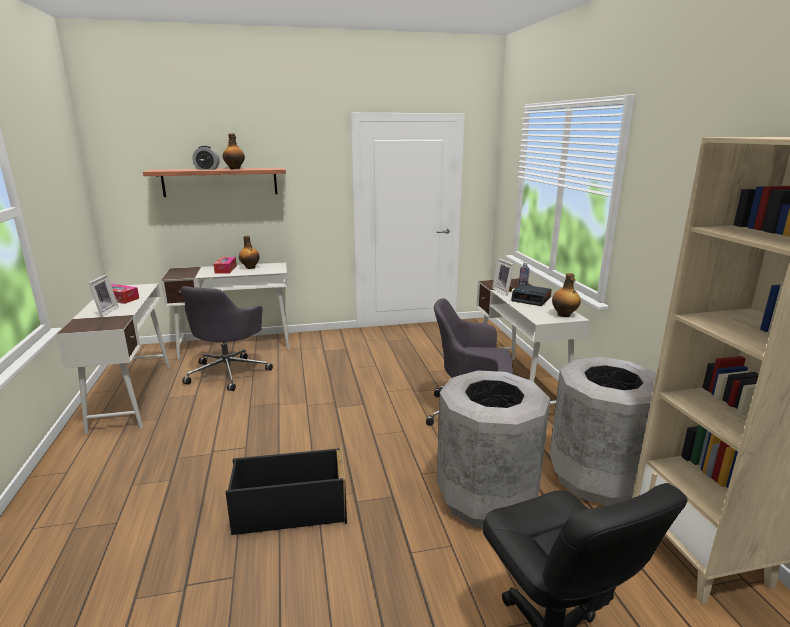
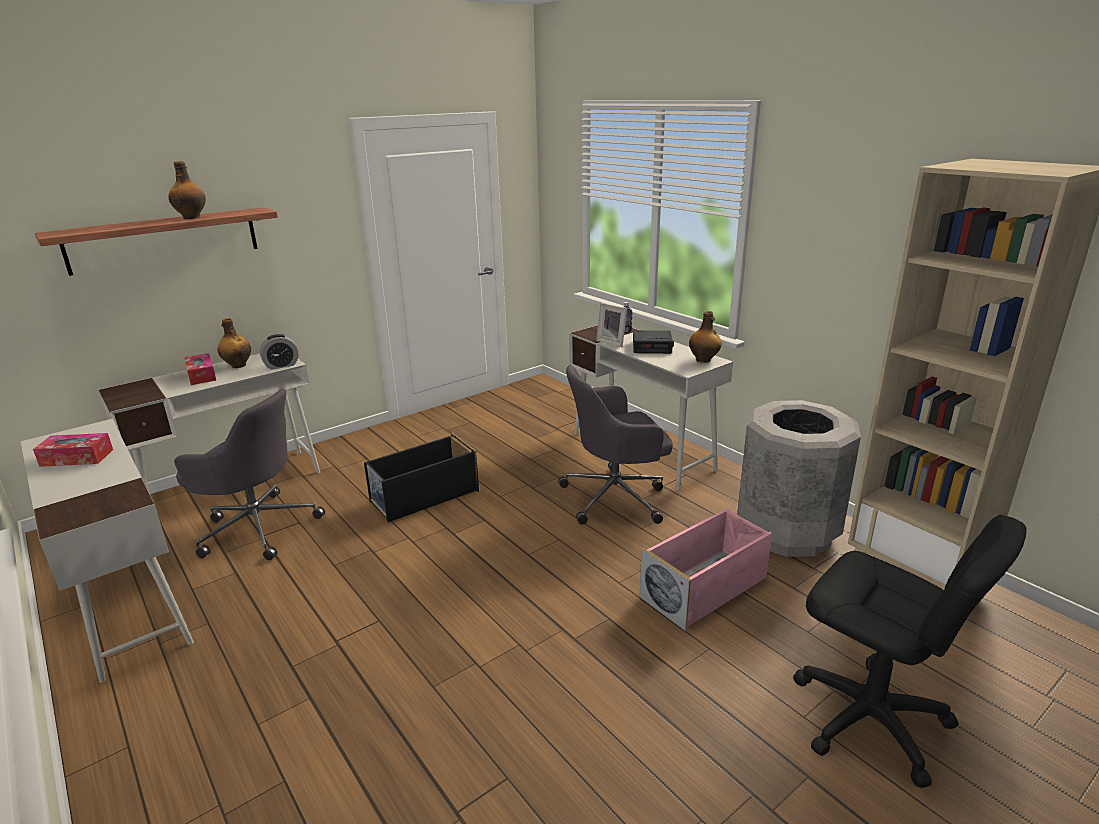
camera: 25 degrees left, 5 degrees up
(104, 312) = (80, 484): picture frame -> none
(207, 169) = (145, 222): alarm clock -> alarm clock (281, 365)
(229, 372) = (257, 527): grey office chair -> grey office chair turned 60 degrees counterclockwise
(289, 510) = (506, 677): black storage box -> black storage box (423, 496)
(487, 499) = (705, 587): grey trash can -> pink storage box

